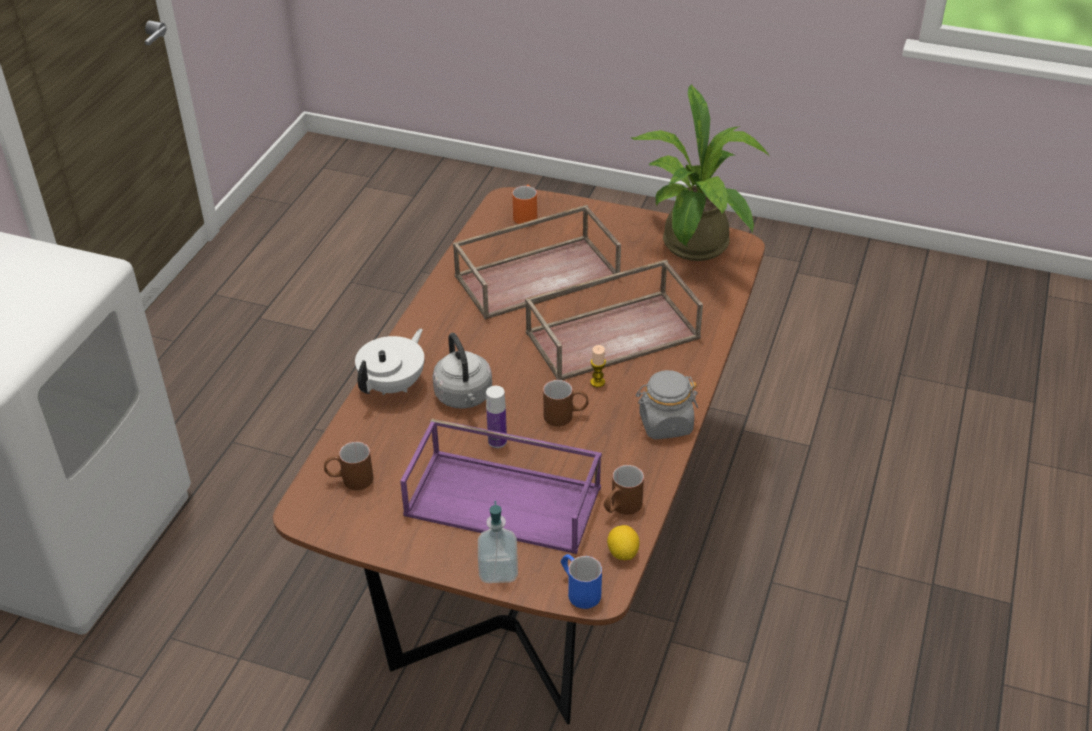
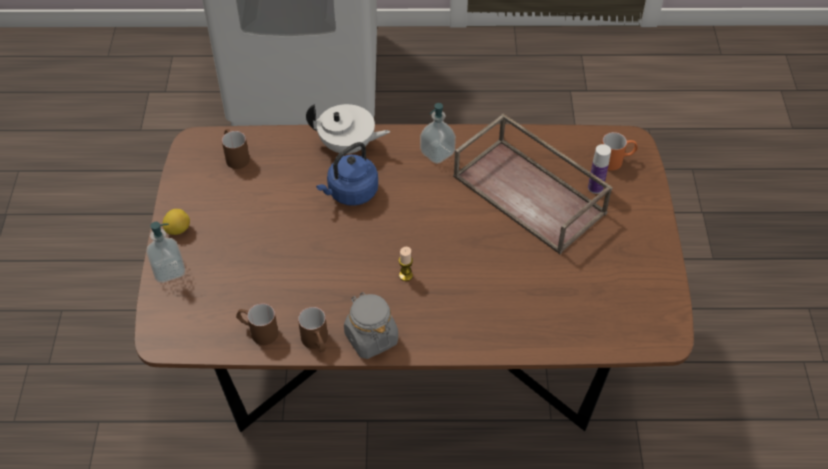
camera: 70 degrees right, 10 degrees up
(445, 322) = (437, 153): none -> soap dispenser
(464, 397) = (350, 193): grey kettle -> blue kettle
(497, 441) = (307, 229): bottle -> bottle (595, 188)
(505, 500) = (243, 253): purple tray -> none
(565, 416) = (354, 265): brown mug -> brown mug (317, 343)
(579, 590) = (161, 326): blue mug -> none
(613, 334) = (476, 270): brown tray -> none
(623, 553) = (208, 345): lemon -> lemon (178, 229)
(694, 249) = (636, 302): potted plant -> none

